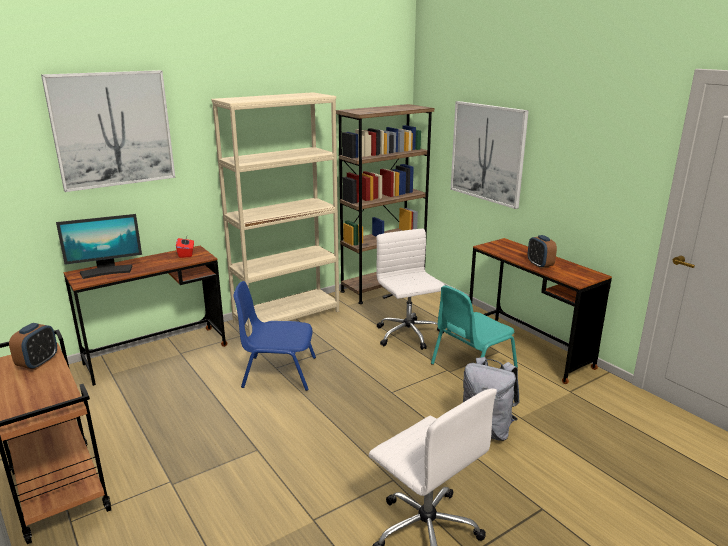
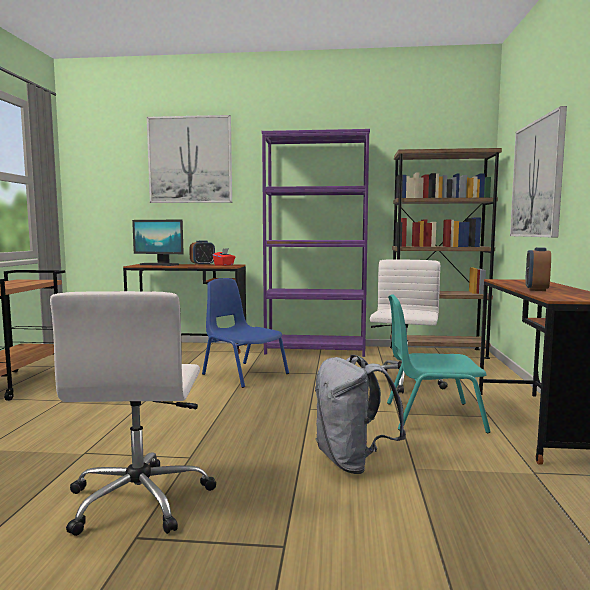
camera: 40 degrees right, 15 degrees down
(38, 363) = (29, 282): alarm clock -> alarm clock (202, 264)
(287, 316) = (315, 350): beige bookcase -> purple bookcase

